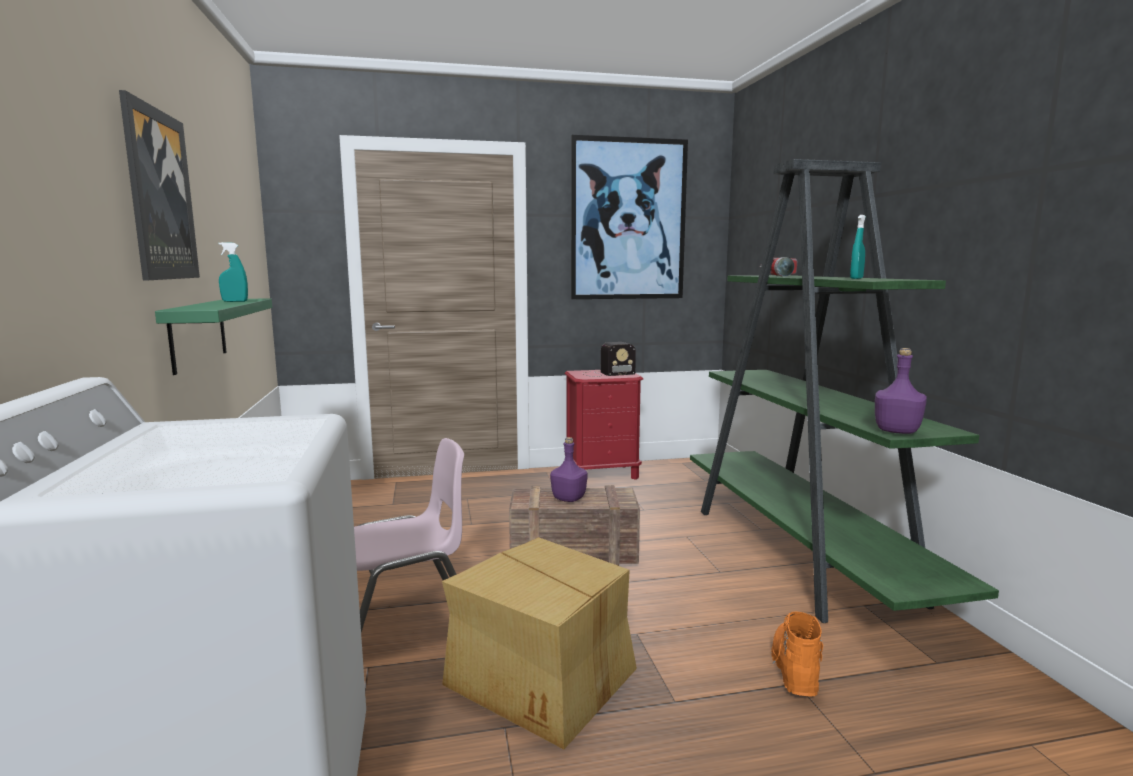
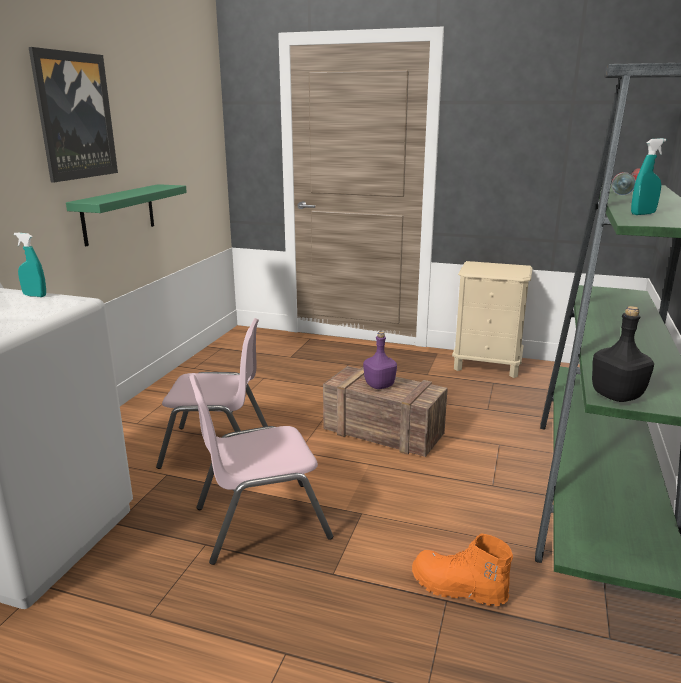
camera: 30 degrees right, 10 degrees up
(235, 301) = (145, 190): turquoise spray bottle -> turquoise spray bottle (35, 296)
(543, 679) = (261, 522): cardboard box -> pink chair
(603, 473) = (487, 365): red nightstand -> beige nightstand
(606, 373) = (498, 269): radio -> none
(628, 220) = (550, 106): picture -> none
(794, 669) = (458, 588): orange boot -> orange boot turned 105 degrees counterclockwise
(898, 431) = (617, 396): purple bottle -> black bottle

